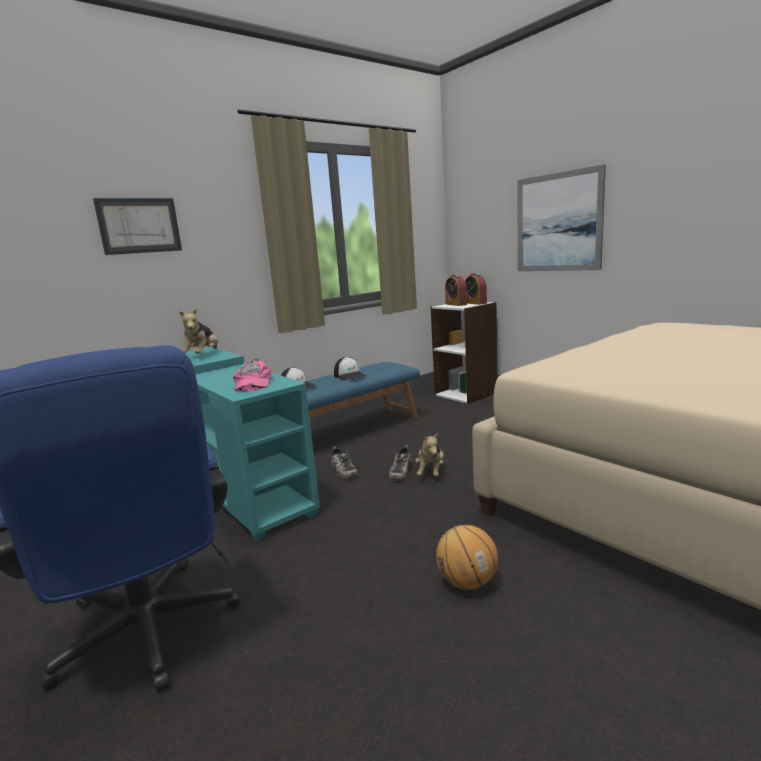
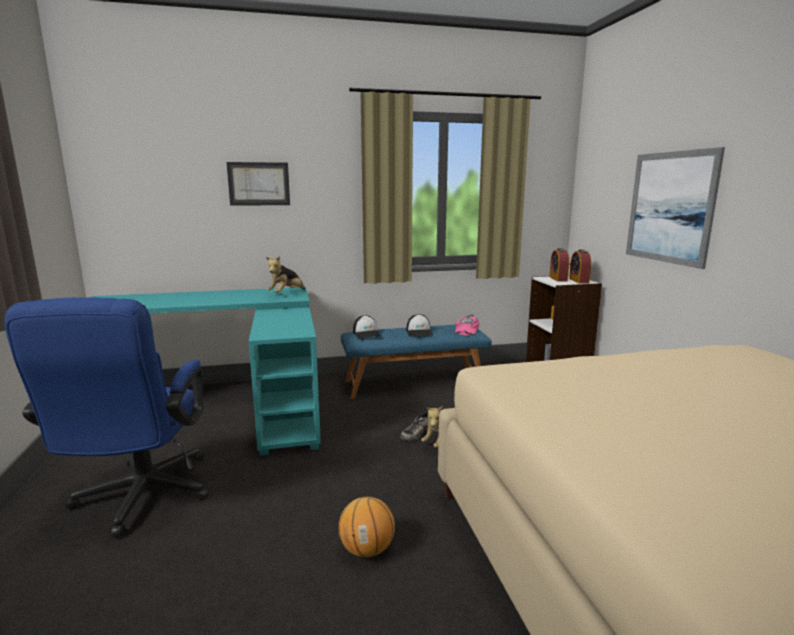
camera: 25 degrees right, 0 degrees up
(252, 383) = (284, 327): pink cap -> pink cap (466, 329)
(342, 470) = (373, 417): shoe -> none

